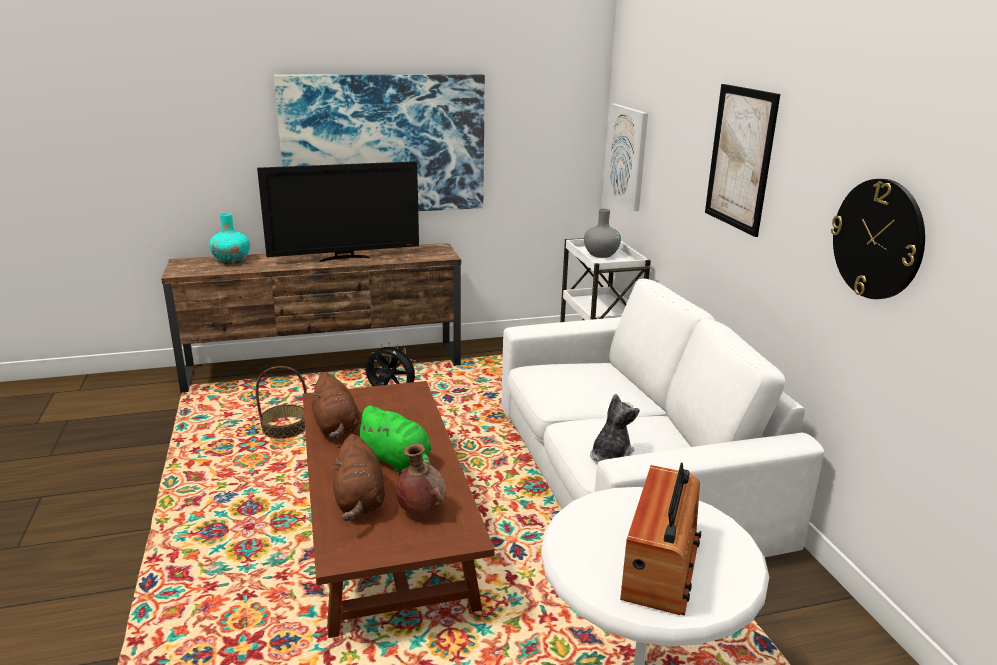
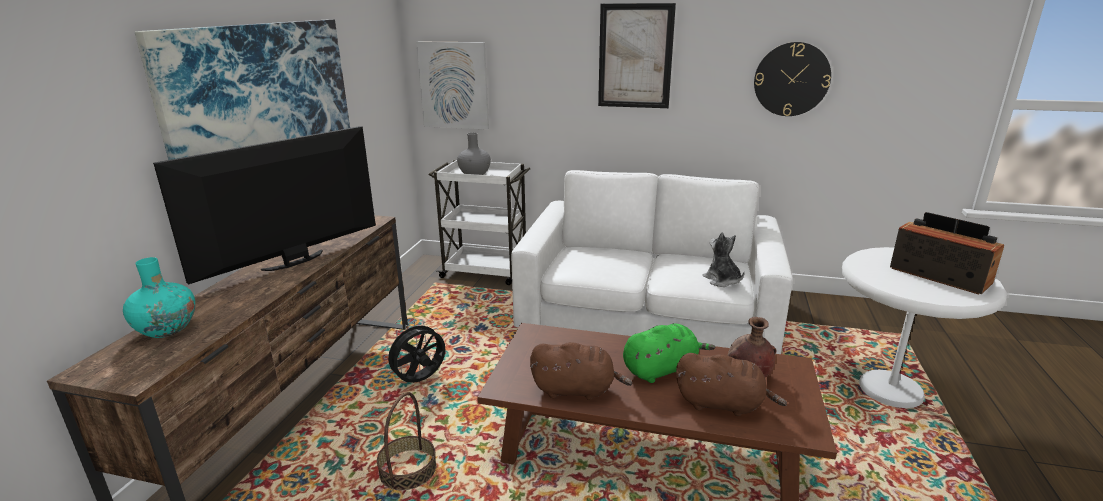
camera: 60 degrees left, 0 degrees up
(344, 258) = (295, 262): television -> television turned 150 degrees counterclockwise

